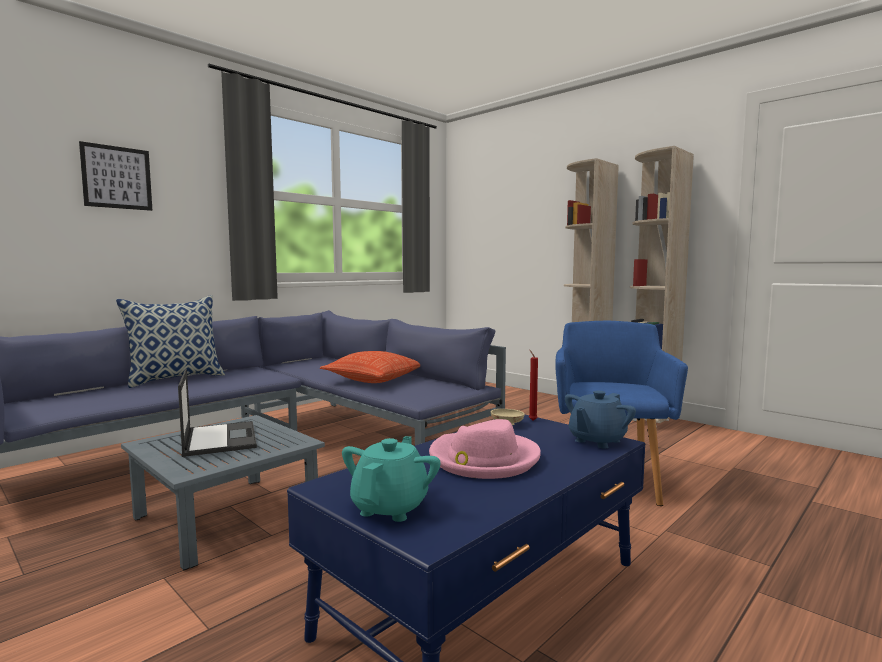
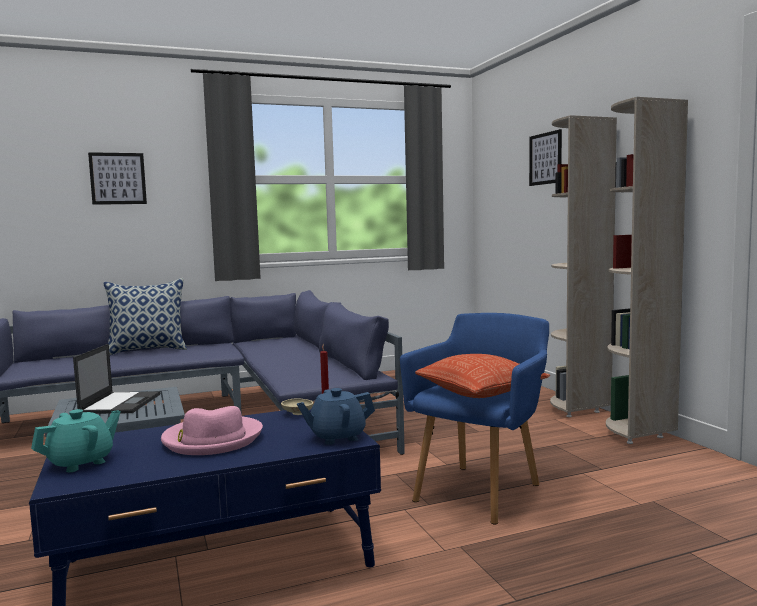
camera: 25 degrees right, 0 degrees up
(374, 379) = (293, 362): orange pillow -> orange pillow (479, 392)
(536, 197) = (545, 158): none -> picture

